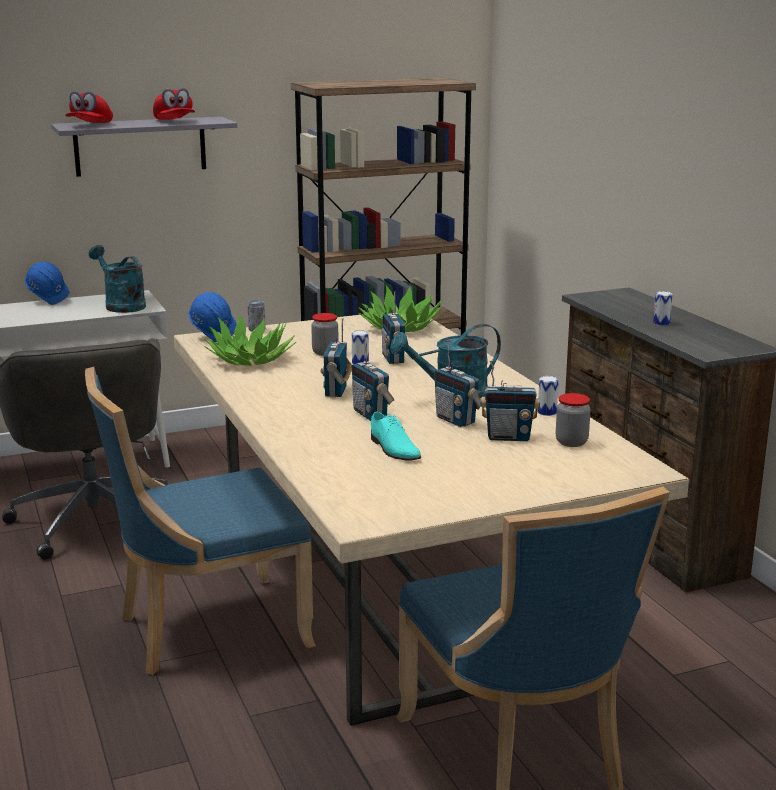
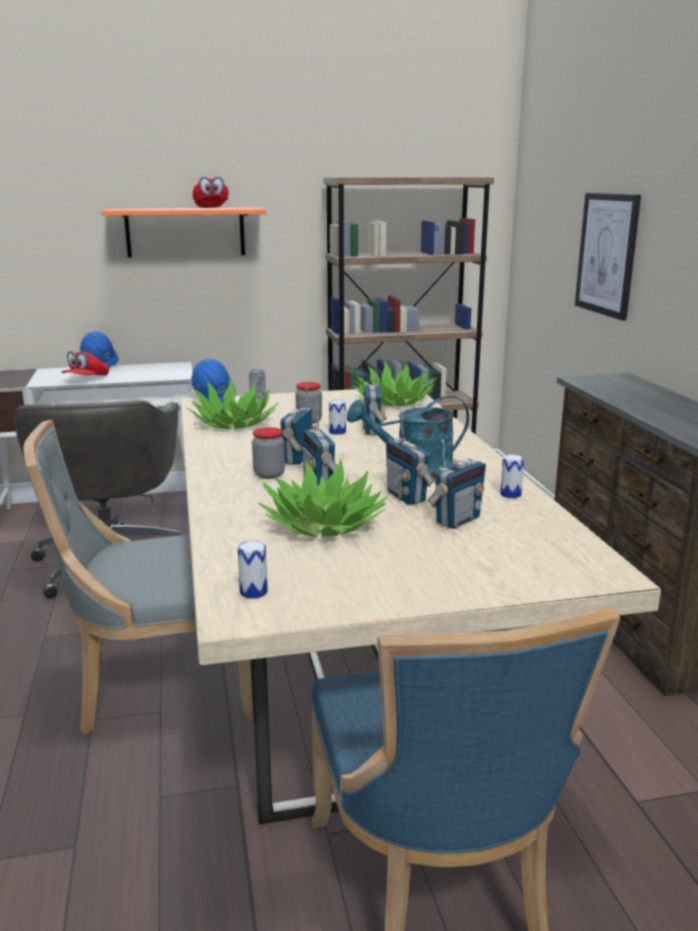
camera: 10 degrees right, 0 degrees up
(90, 125) = (134, 209): red cap -> red cap (86, 379)
(121, 305) = (158, 373): turquoise watering can -> none
(140, 146) = (185, 232): grey shelf -> orange shelf
(206, 629) = (159, 688): blue chair -> grey chair
(393, 449) = (323, 524): turquoise shoe -> potted plant
(508, 437) = (457, 520): radio -> radio turned 60 degrees counterclockwise
(571, 442) = (527, 531): jar -> jar (269, 474)
(600, 168) = (607, 254): none -> picture
(661, 323) = (655, 407): can -> can (253, 592)

